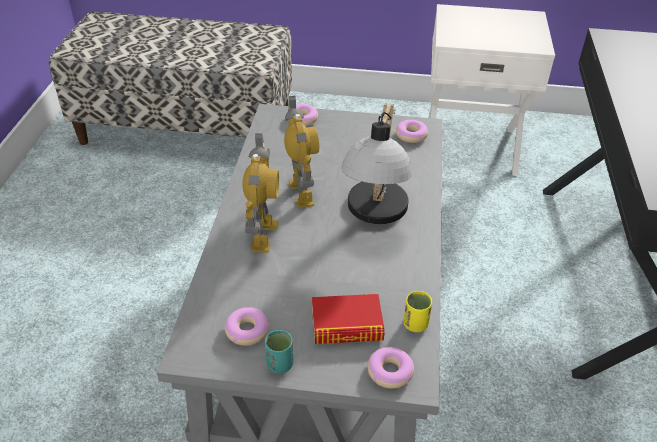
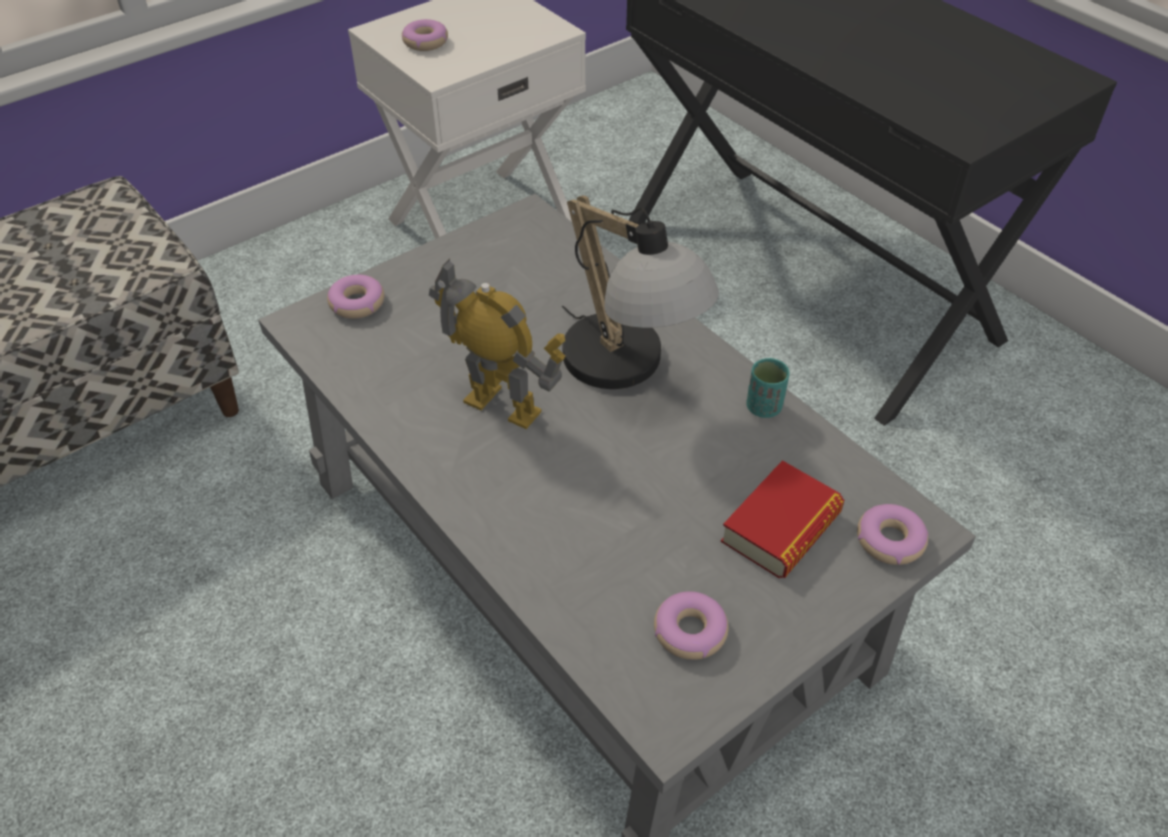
camera: 45 degrees left, 5 degrees up
(263, 235) = (535, 499): toy robot -> none
(279, 364) = (780, 636): turquoise cup -> turquoise cup (764, 407)
(411, 135) = (528, 238): donut -> donut (425, 42)
(415, 324) = (841, 466): yellow cup -> none

